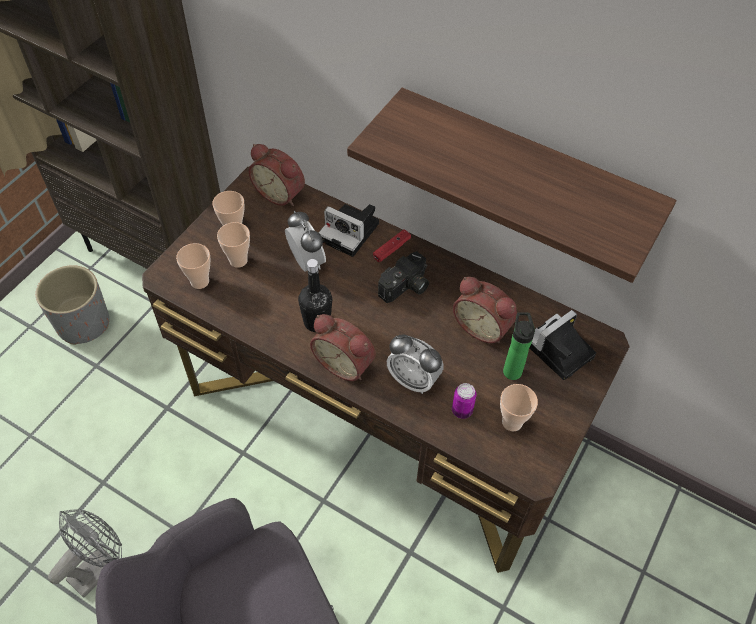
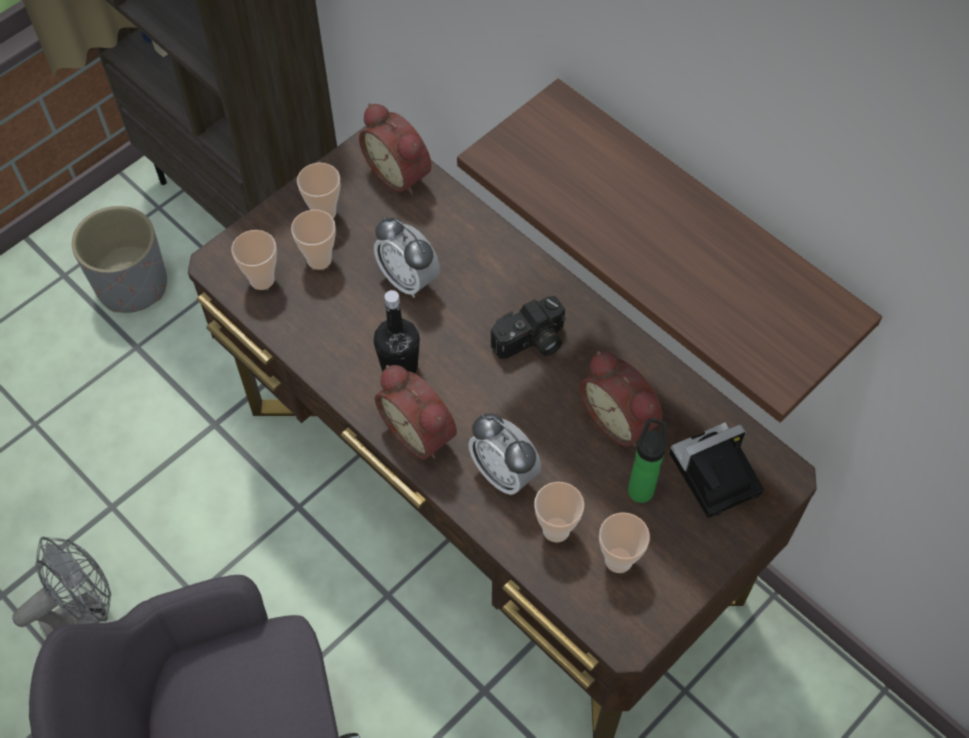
camera: 15 degrees right, 5 degrees up
(306, 262) = (408, 279): alarm clock -> alarm clock turned 150 degrees clockwise
(351, 232) = (480, 248): camera -> none
(391, 249) = (528, 283): red game controller -> none
(462, 410) = (556, 529): can -> cup

